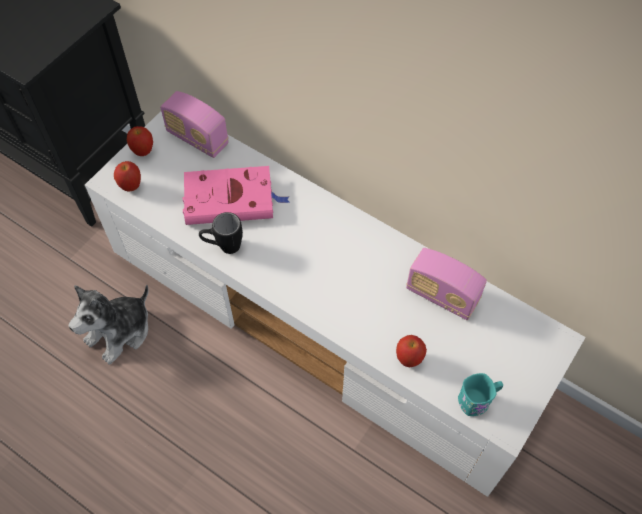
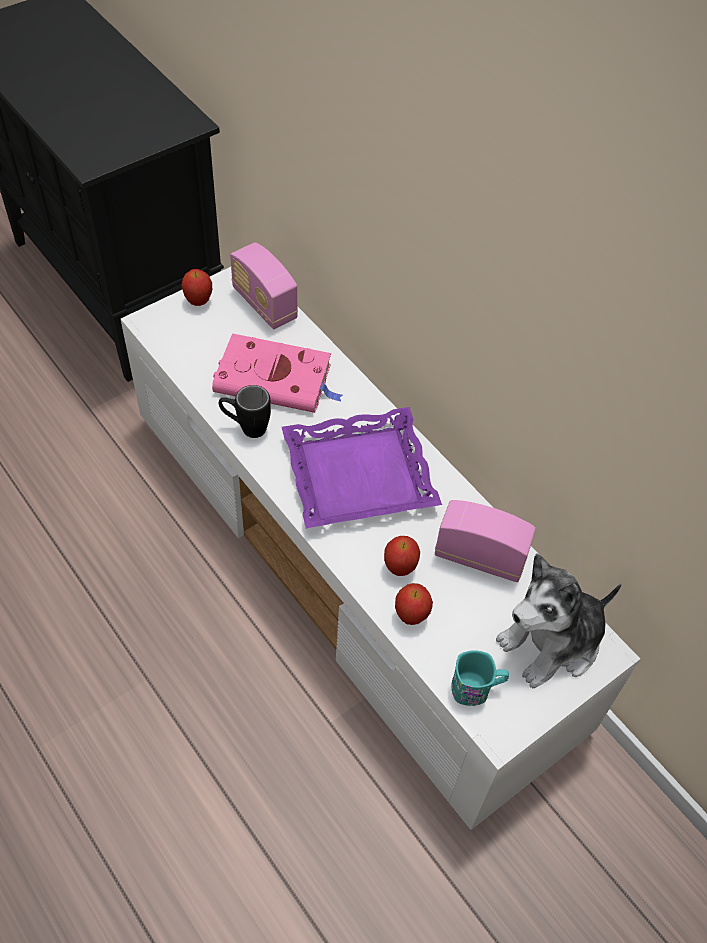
camera: 15 degrees right, 5 degrees down
(120, 332) = (113, 504): plush toy -> plush toy (552, 642)
(131, 186) = (170, 334): apple -> apple (400, 568)
(326, 258) = (359, 474): none -> purple tray
(442, 296) = (479, 557): radio -> radio turned 150 degrees clockwise

